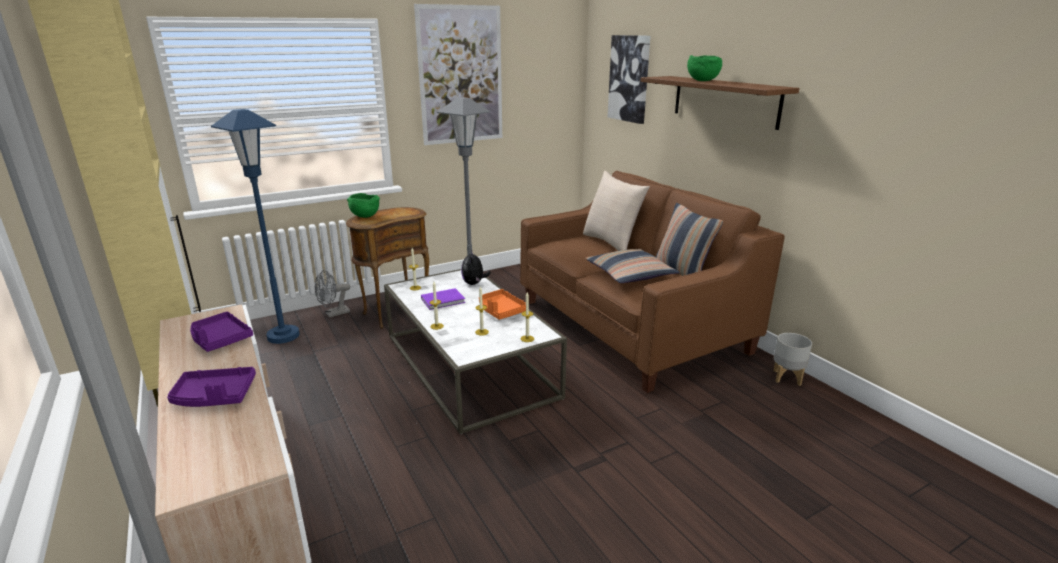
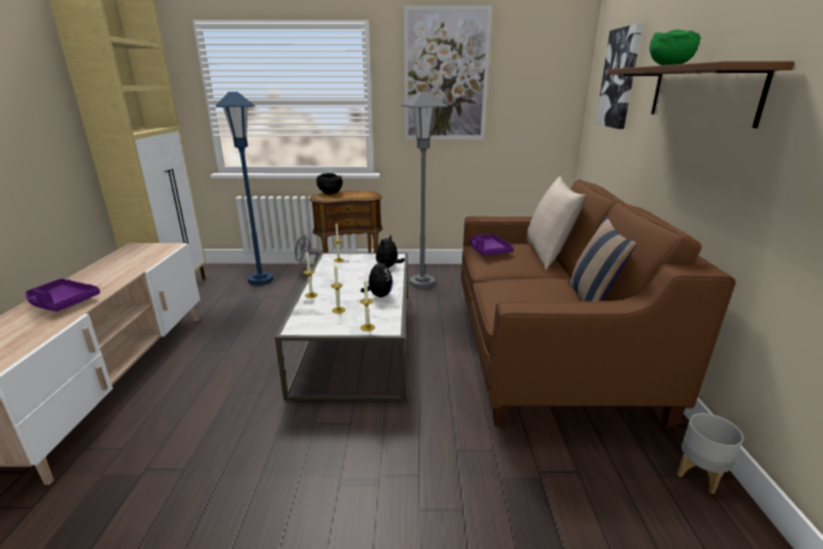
camera: 30 degrees right, 0 degrees up
(220, 339) = (133, 263): purple tray -> purple tray (488, 251)
(364, 216) = (329, 193): green bowl -> black bowl
(444, 301) = (345, 275): purple book -> none
(501, 311) = (379, 295): orange tray -> plush toy
(630, 275) = (524, 289): pillow -> none

